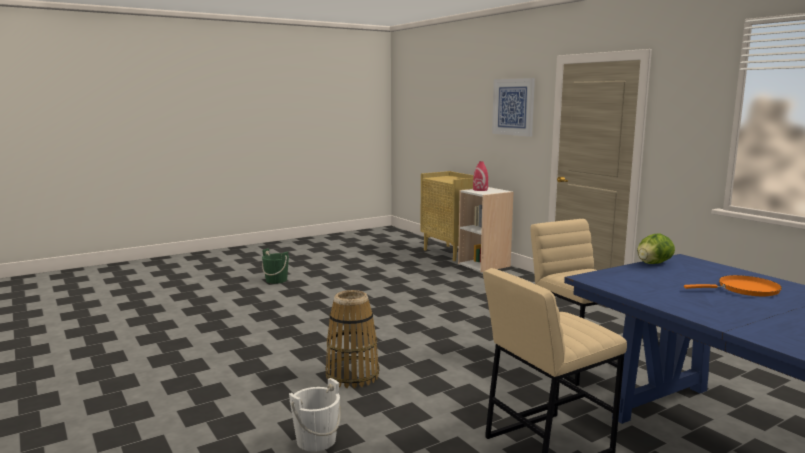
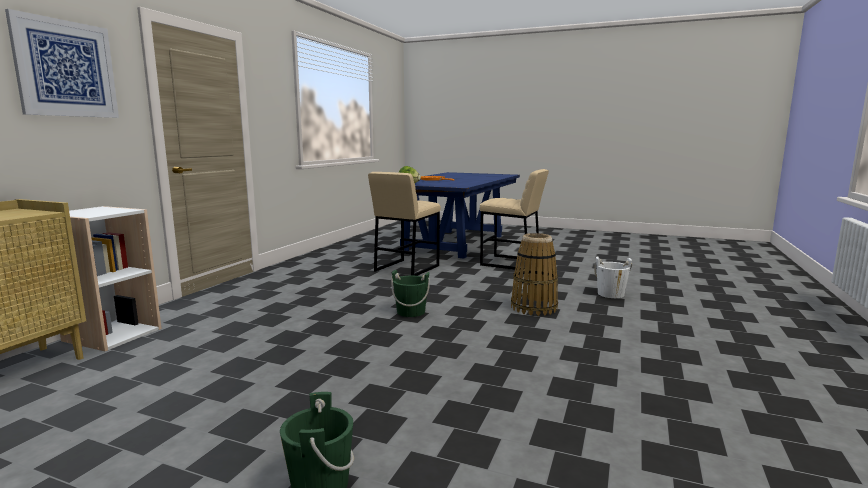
camera: 125 degrees left, 0 degrees up
(418, 329) = (411, 312): none -> green bucket
(480, 190) = (85, 213): red vase -> none

